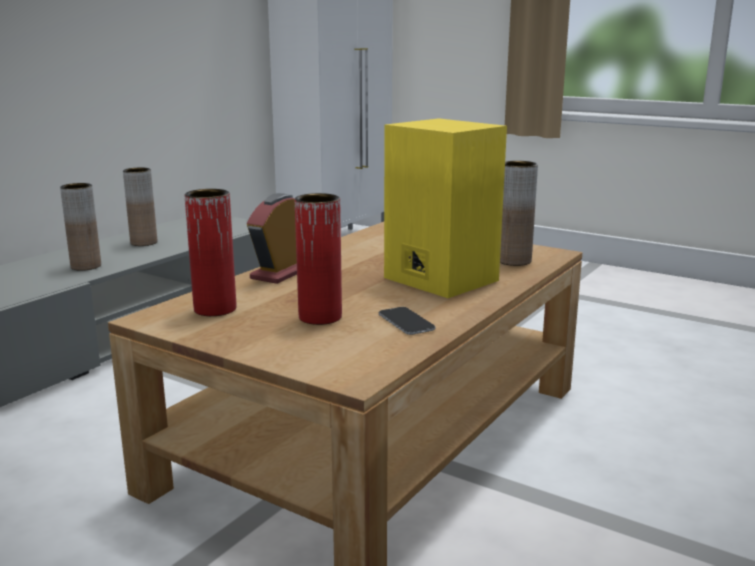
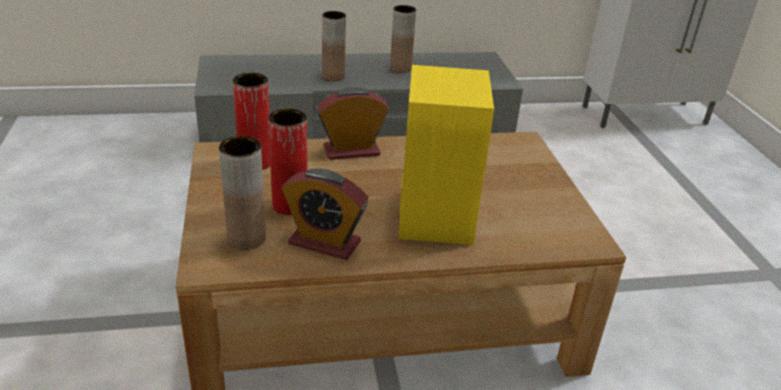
camera: 45 degrees right, 15 degrees up
(406, 322) = (324, 243): phone -> alarm clock
(513, 261) = (535, 231): brown vase -> brown vase (246, 238)

